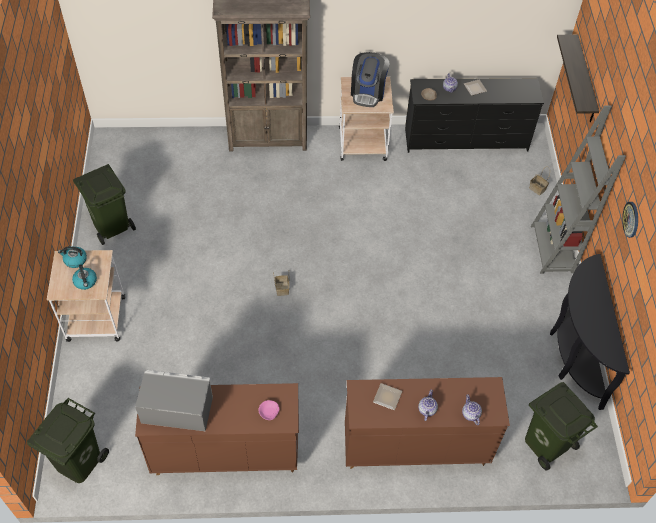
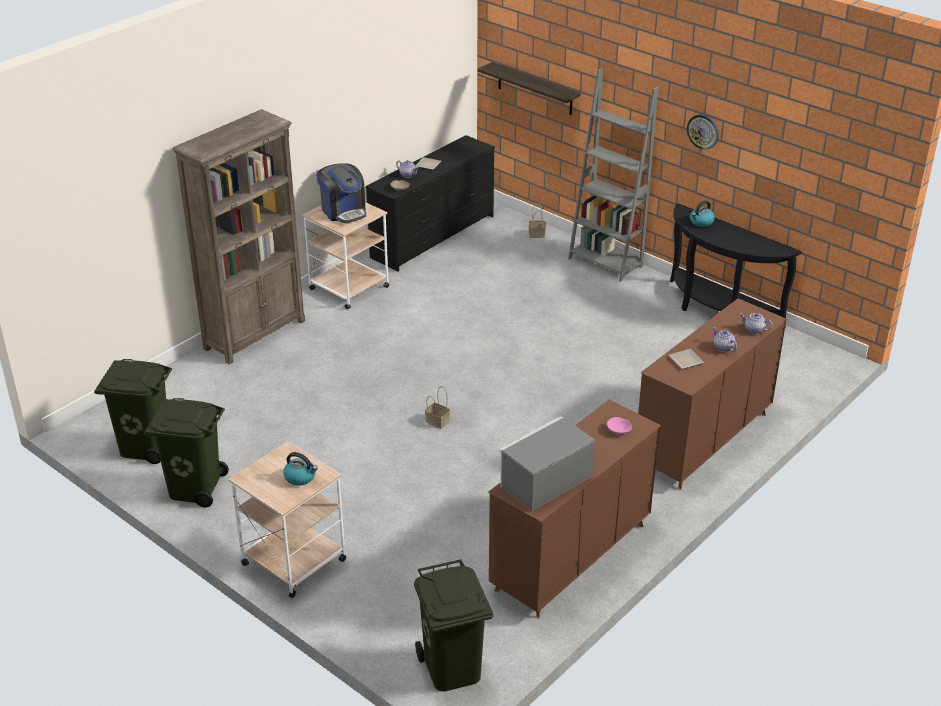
camera: 45 degrees left, 20 degrees down
(75, 260) = (262, 471): kettle -> kettle (701, 222)
(547, 443) = (782, 372): green trash can -> green trash can (145, 446)

